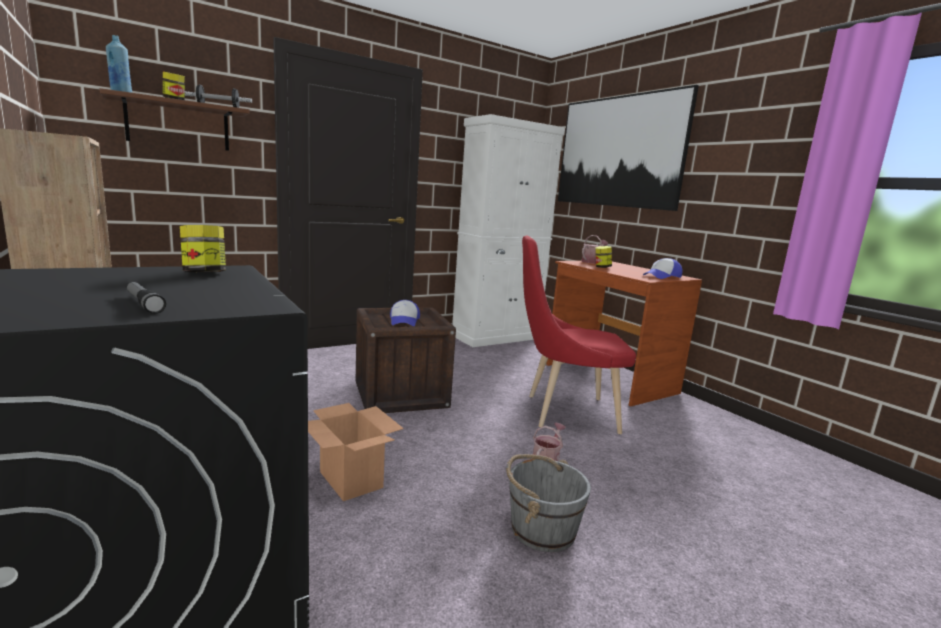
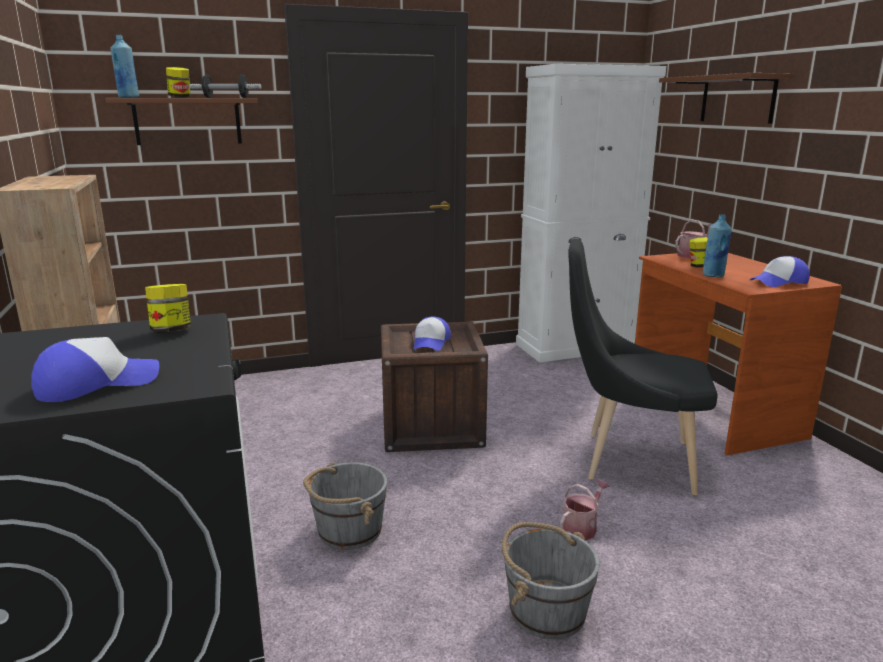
camera: 15 degrees right, 5 degrees up
(144, 304) = (97, 384): flashlight -> cap
(350, 479) = (348, 531): cardboard box -> grey bucket
(564, 413) = (629, 461): red chair -> black chair
(616, 272) = (713, 275): none -> blue bottle
(618, 152) = (737, 99): picture -> brown shelf

